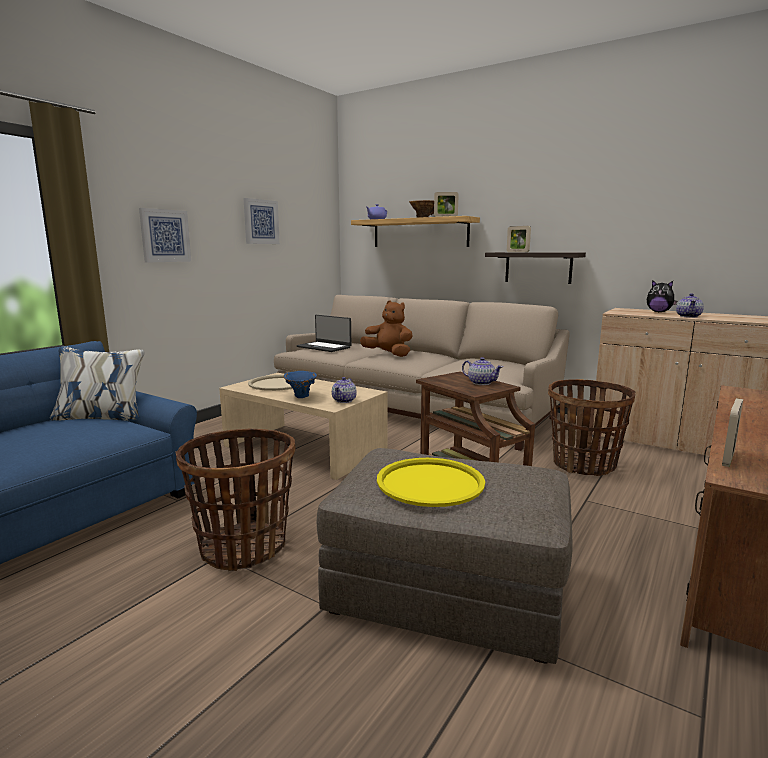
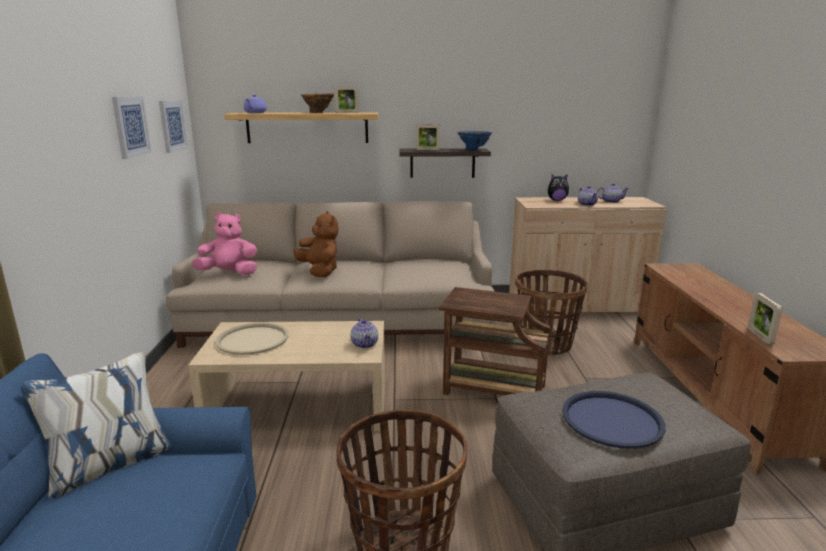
camera: 35 degrees left, 5 degrees up
(165, 236) = (45, 168): picture -> picture (172, 125)
(300, 397) = (312, 352): blue vase -> blue vase (474, 150)
(324, 347) = (229, 273): laptop -> pink plush toy
(388, 354) = (320, 271): brown plush toy -> brown plush toy turned 60 degrees clockwise
(430, 483) = (612, 420): yellow tray -> blue tray
(481, 383) = (497, 298): teapot -> teapot (611, 201)

